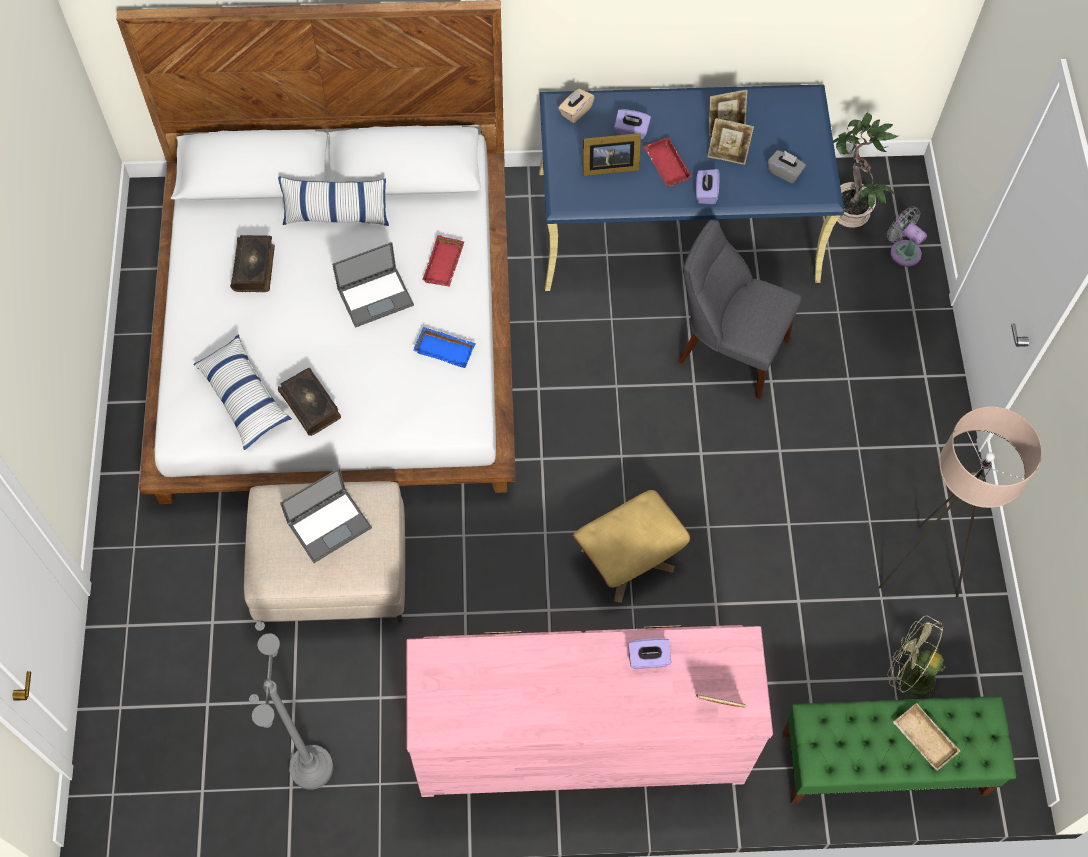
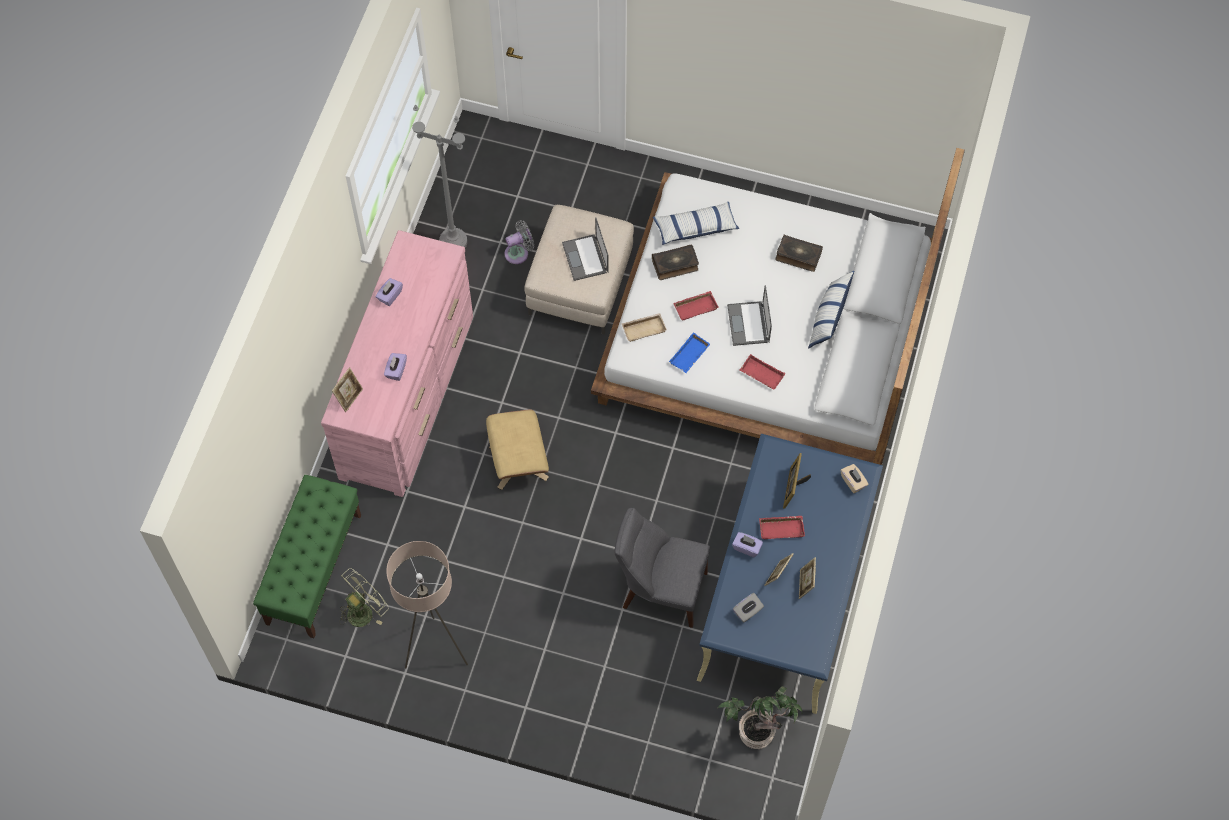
camera: 110 degrees right, 0 degrees up
(368, 363) = (695, 306): none -> red tray
(631, 131) = (822, 515): purple tissue box -> purple tissue box (390, 296)
(728, 349) = (660, 589): grey chair -> grey chair turned 120 degrees counterclockwise
(902, 251) = (705, 758): grey fan -> grey fan (519, 253)
(922, 739) = (300, 553): beige tray -> beige tray (644, 328)

